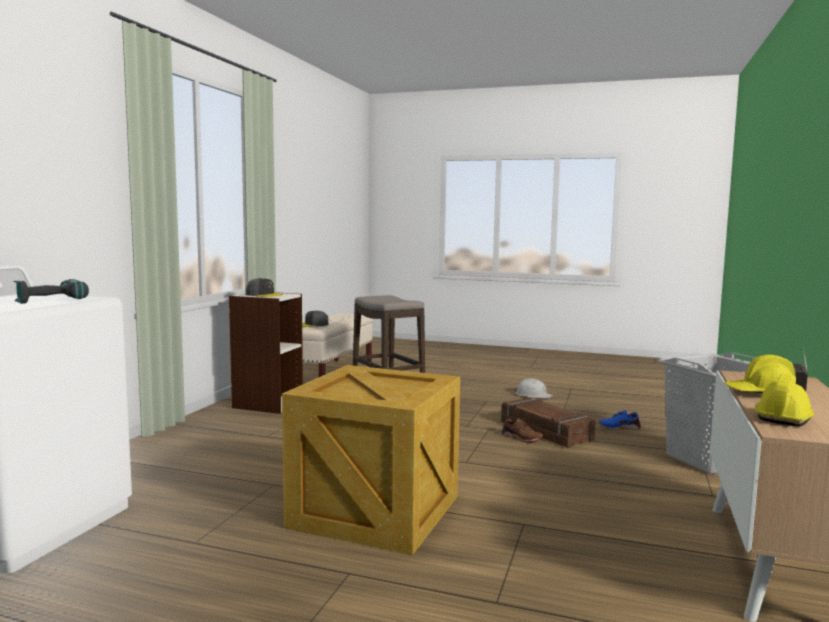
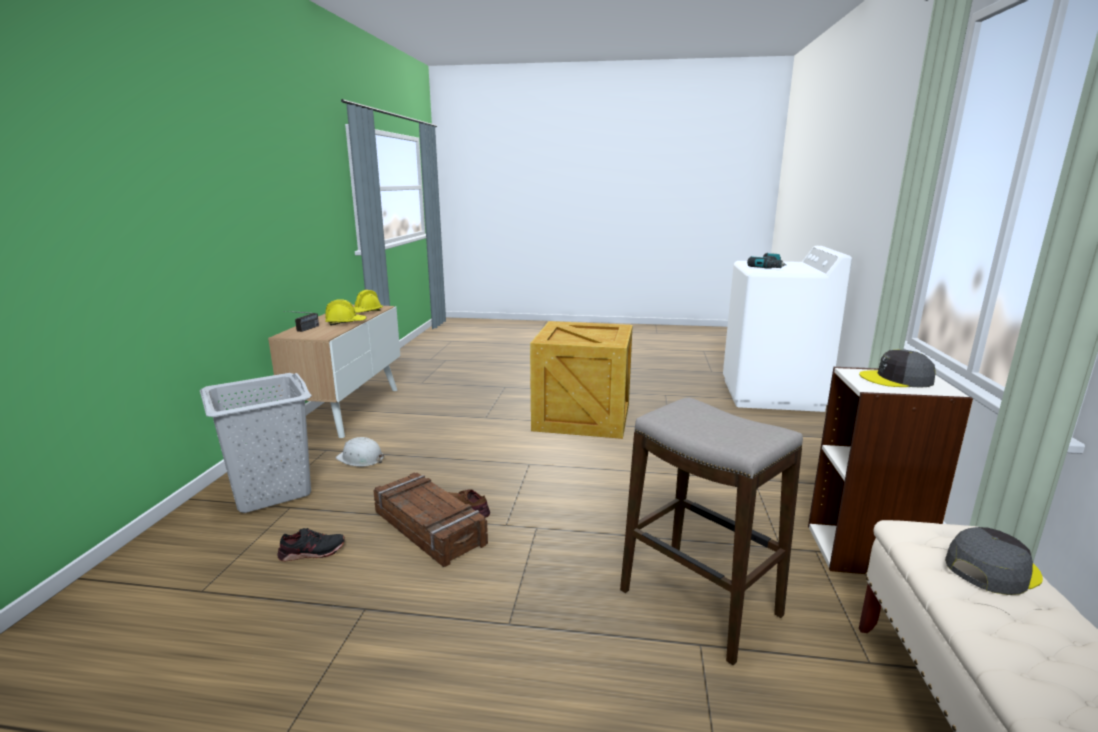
camera: 170 degrees right, 10 degrees up
(533, 395) = (399, 679): white hard hat -> white hard hat (360, 458)
(619, 427) = (312, 552): blue shoe -> black shoe

